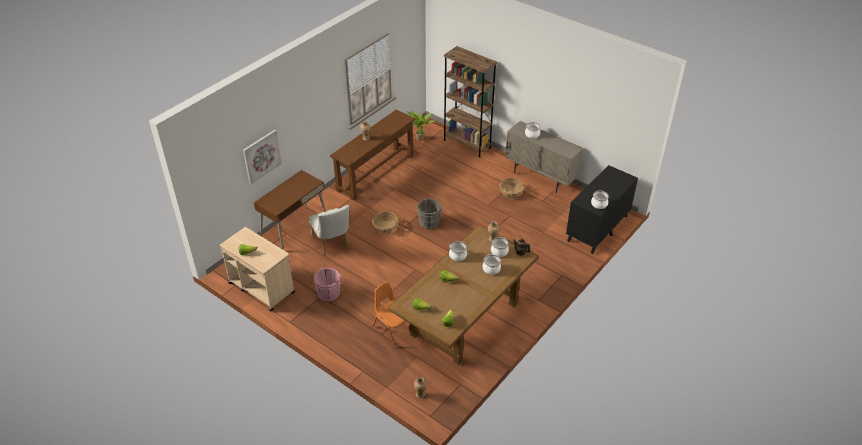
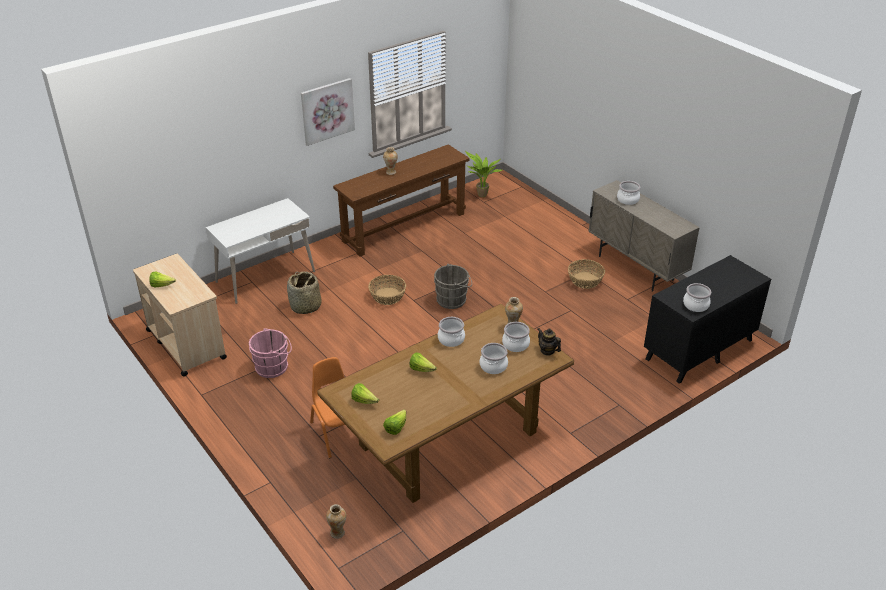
camera: 15 degrees right, 5 degrees down
(261, 156) = (222, 163): picture -> picture (327, 111)
(294, 227) = (265, 277): brown desk -> white desk
(332, 245) = (305, 306): white chair -> basket
(467, 144) = (545, 210): brown bookcase -> none

